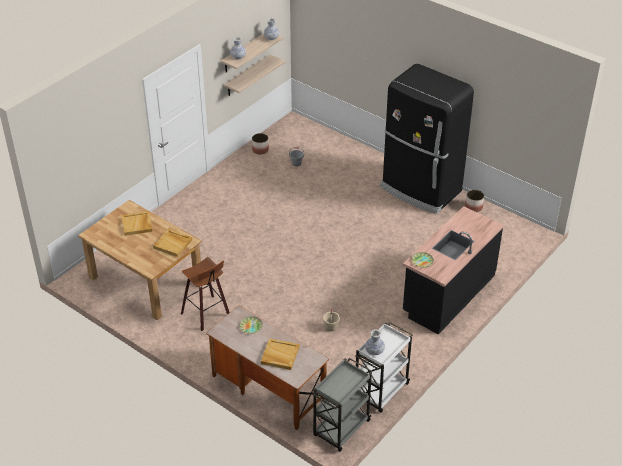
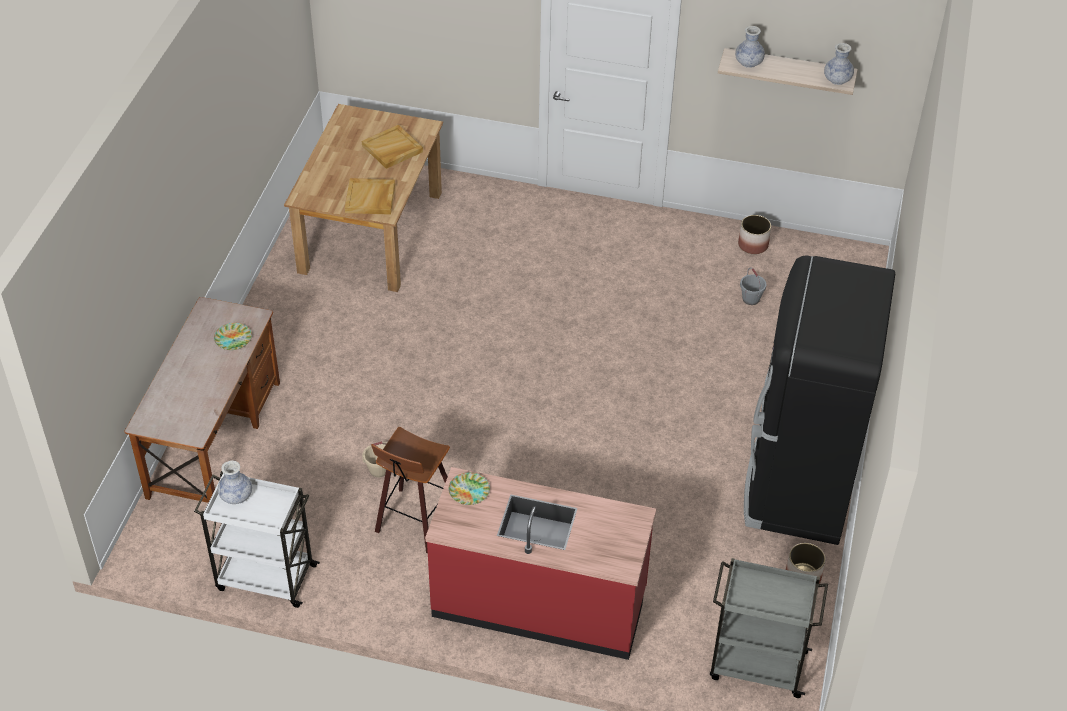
camera: 65 degrees right, 5 degrees up
(207, 314) = (335, 320): stool -> stool (415, 524)
(247, 76) = (786, 114): shelf -> none
(279, 355) = (185, 390): beige tray -> none
(341, 429) = (167, 551): grey cart -> grey cart (756, 665)
(448, 294) = (539, 603): black counter -> red counter

